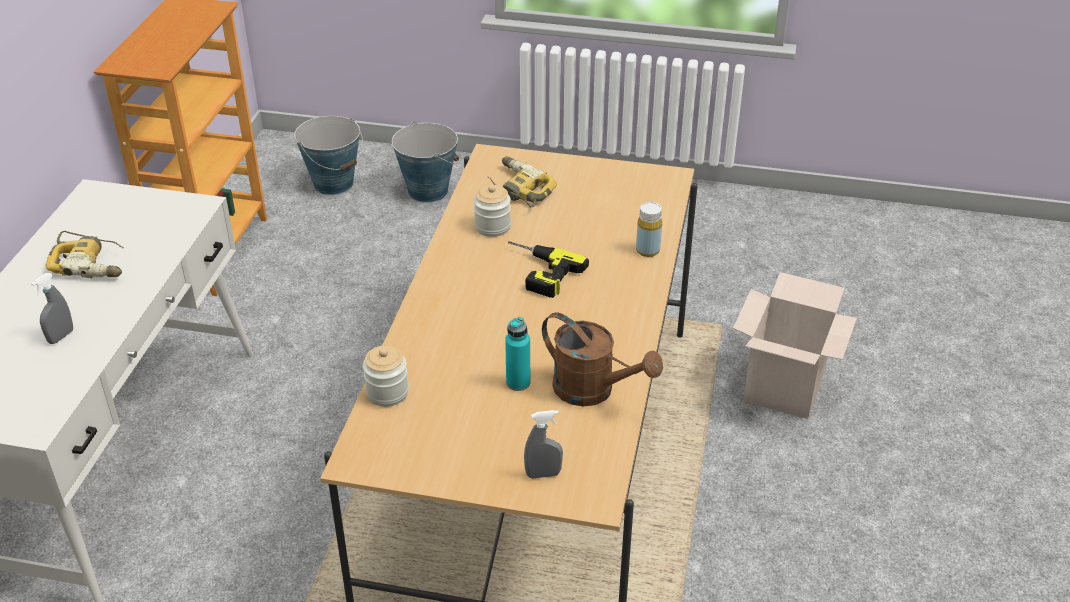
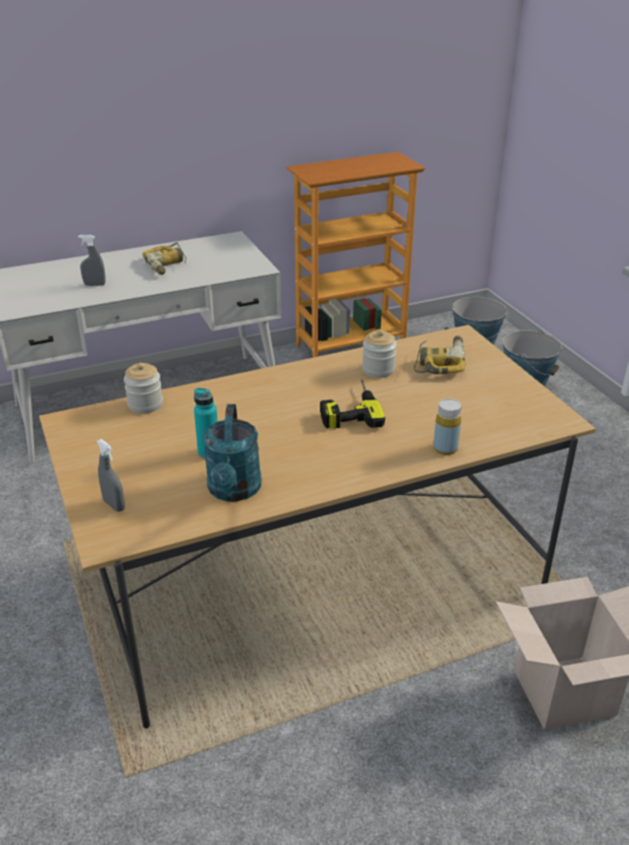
camera: 55 degrees right, 5 degrees down
(593, 391) = (234, 491): brown watering can -> turquoise watering can

